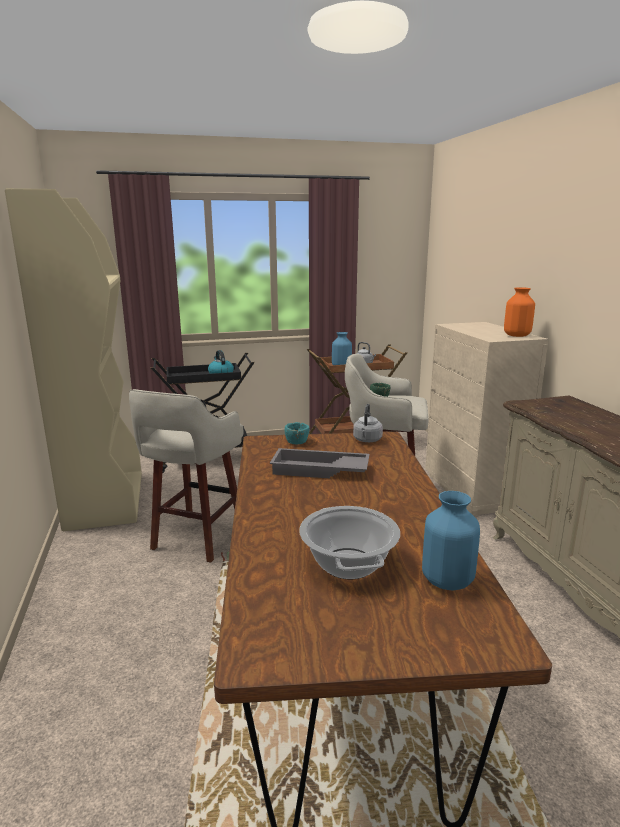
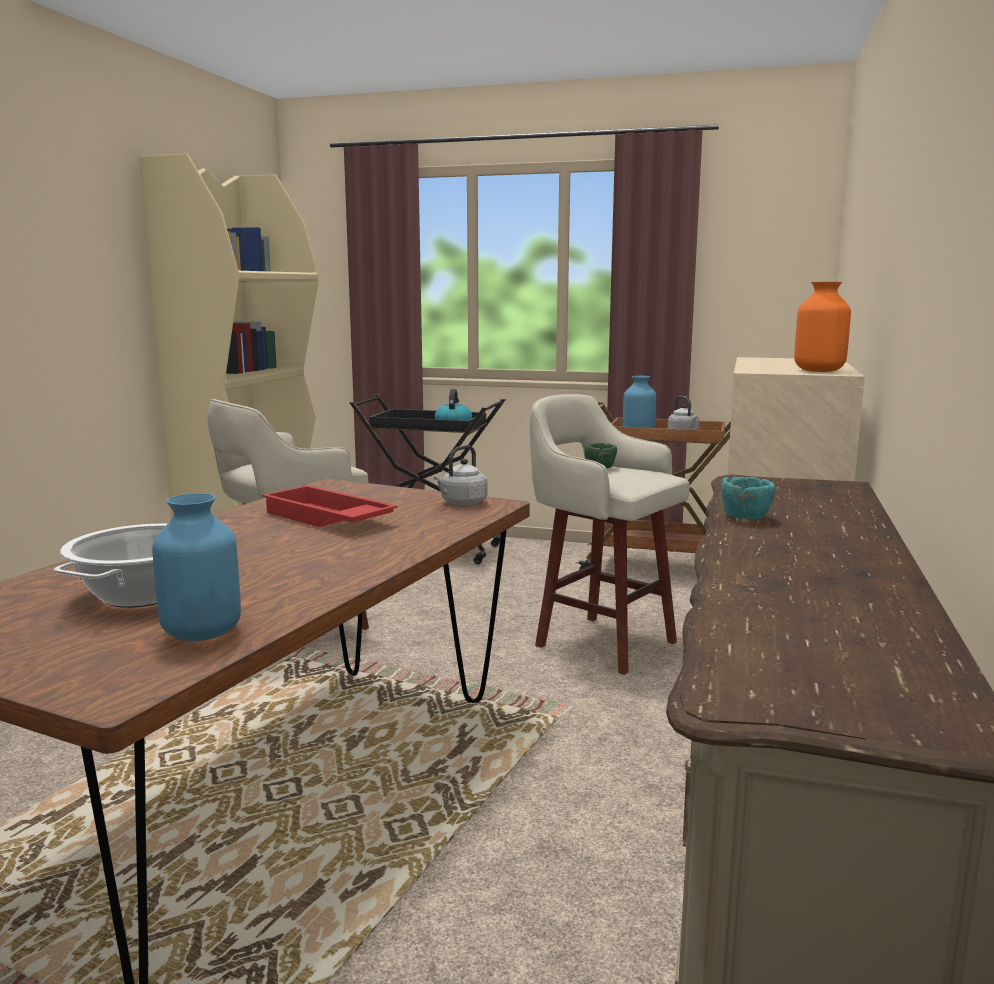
camera: 30 degrees right, 5 degrees down
(297, 442) = (369, 492): turquoise bowl -> turquoise bowl (745, 517)
(319, 470) = (326, 519): grey tray -> red tray

